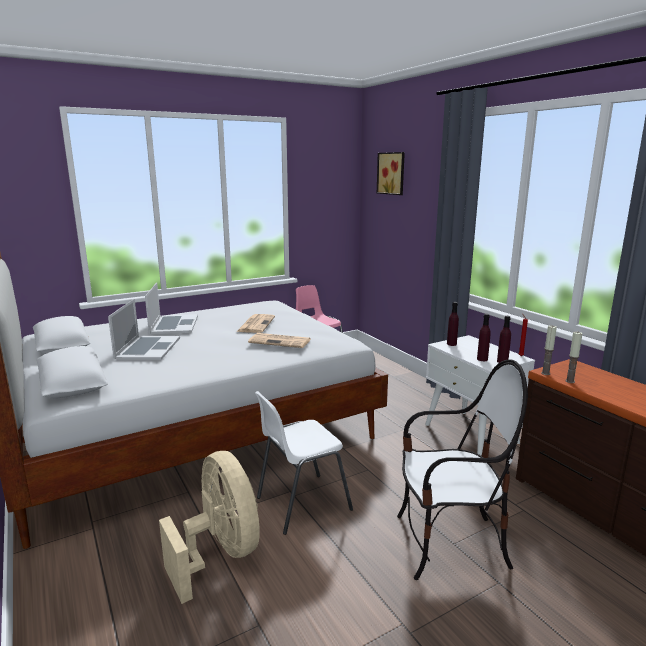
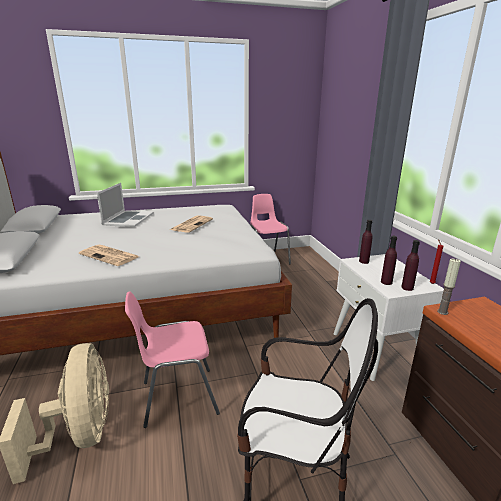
camera: 15 degrees right, 5 degrees up
(148, 348) = (88, 237): laptop -> none
(281, 341) = (196, 242): newspaper -> newspaper (110, 256)
(301, 504) = (177, 397): white chair -> pink chair
(392, 173) = (344, 92): picture -> none
(570, 381) = (468, 327): candle -> none

